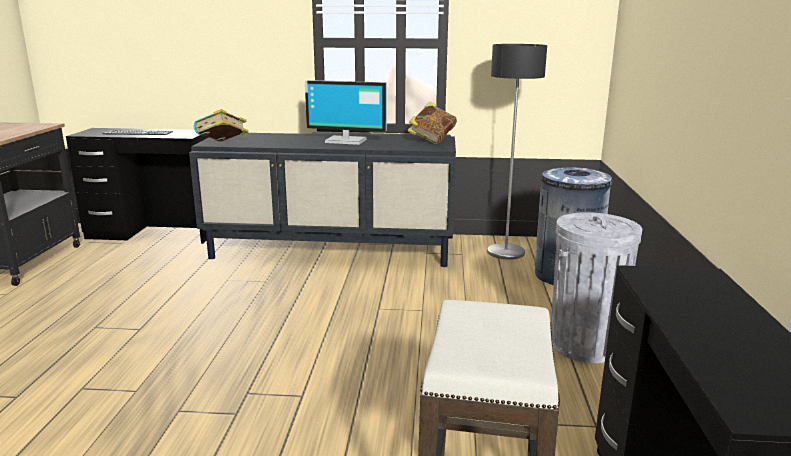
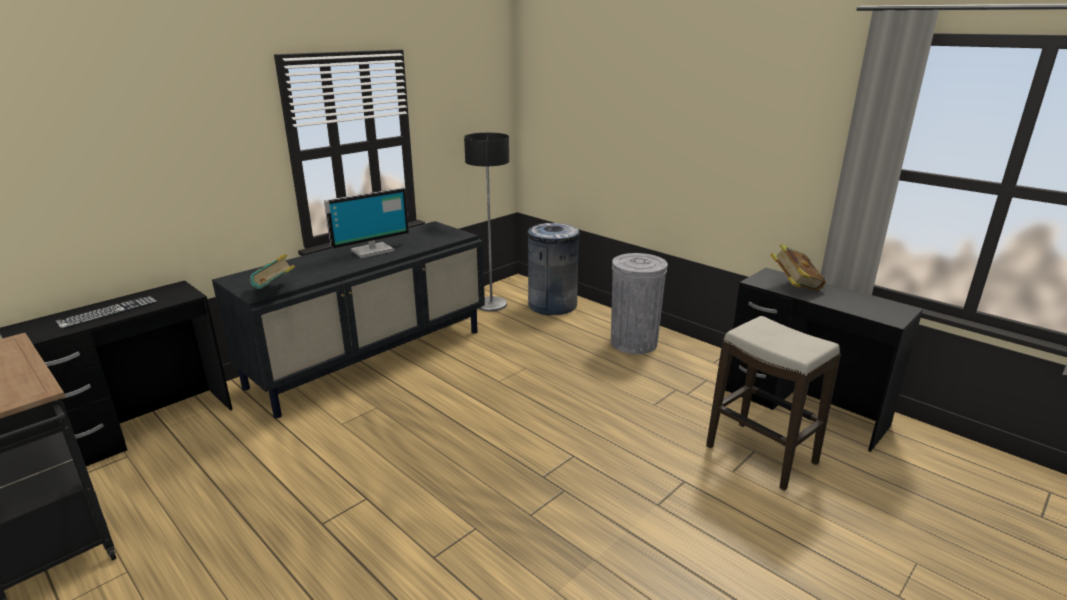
camera: 50 degrees left, 5 degrees up
(432, 140) = (434, 230): book -> book (794, 286)

